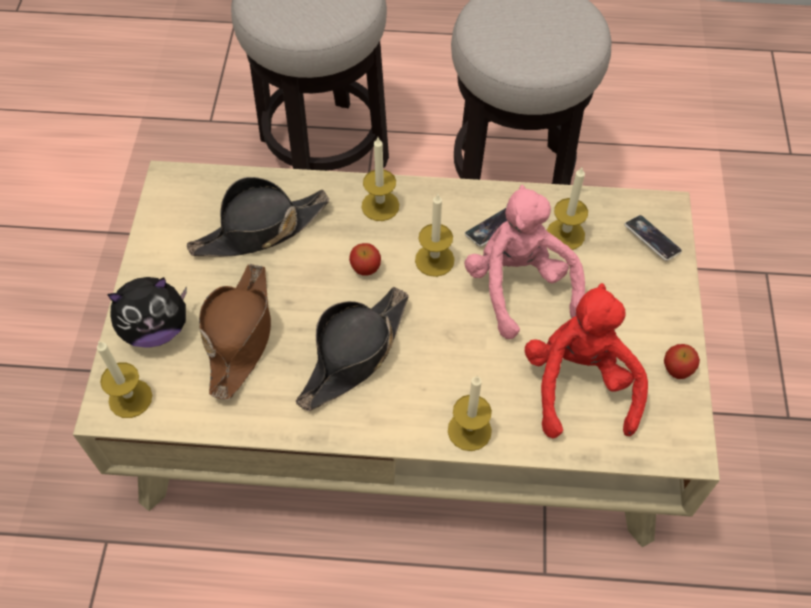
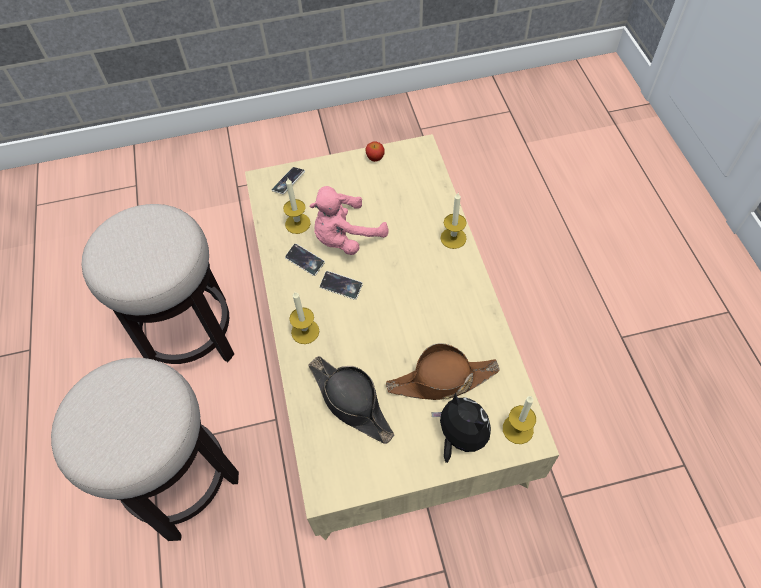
camera: 105 degrees left, 0 degrees up
(354, 354) = (428, 309): black hat -> none
(365, 268) = (361, 324): apple -> none
(434, 260) = (341, 286): candle -> phone
(579, 384) = (402, 196): red plush toy -> none

